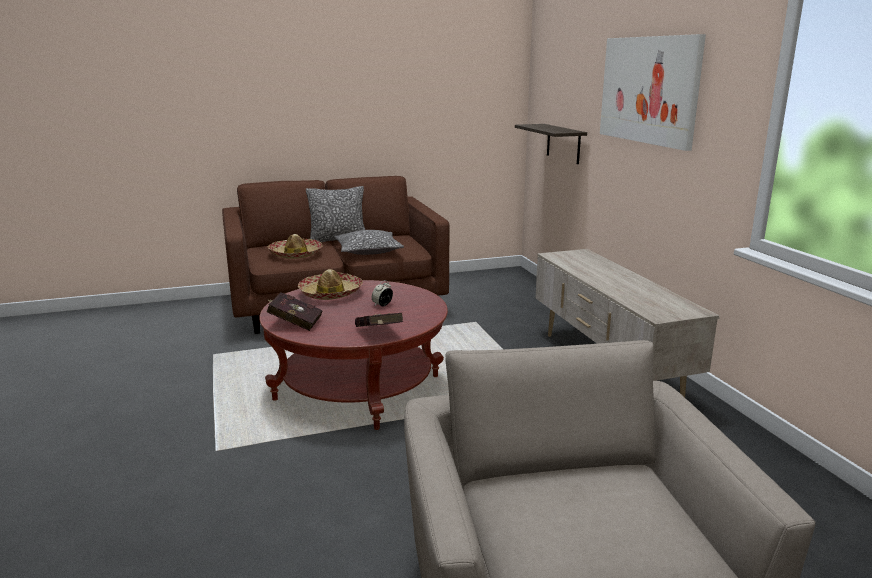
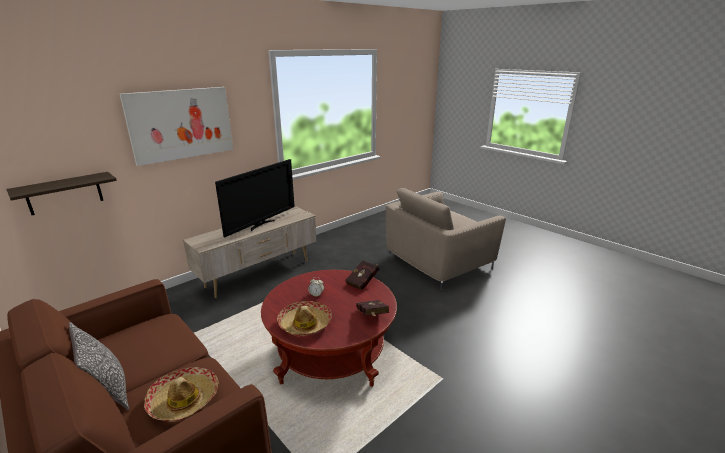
camera: 115 degrees left, 5 degrees up
(368, 251) = (164, 349): pillow -> none
(621, 284) = (261, 225): none -> television

